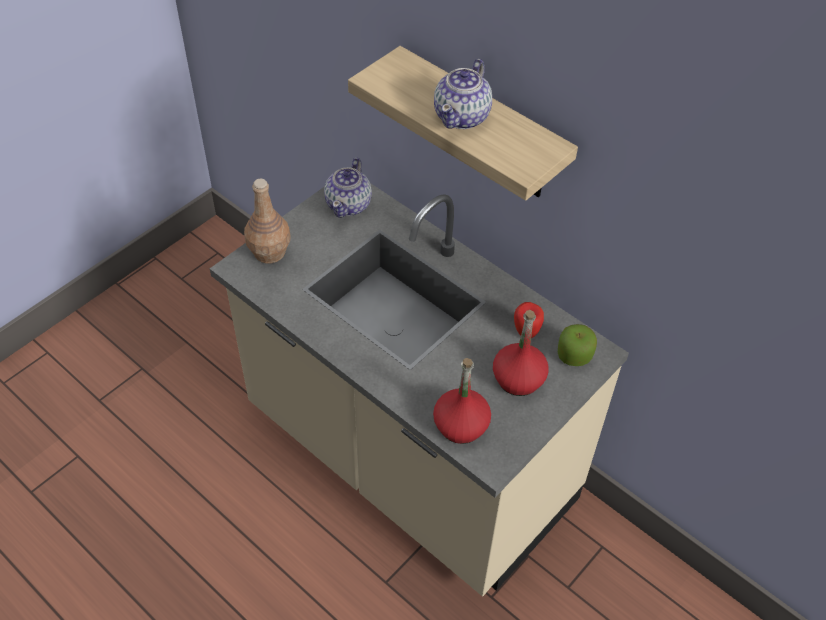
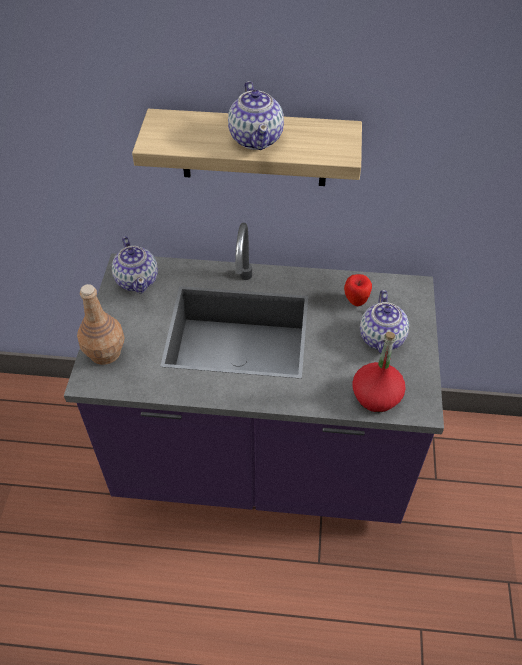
camera: 35 degrees left, 0 degrees up
(408, 458) = (261, 462): beige counter -> purple counter
(518, 379) = (382, 337): red bottle -> teapot
(574, 355) = (401, 299): apple -> none

